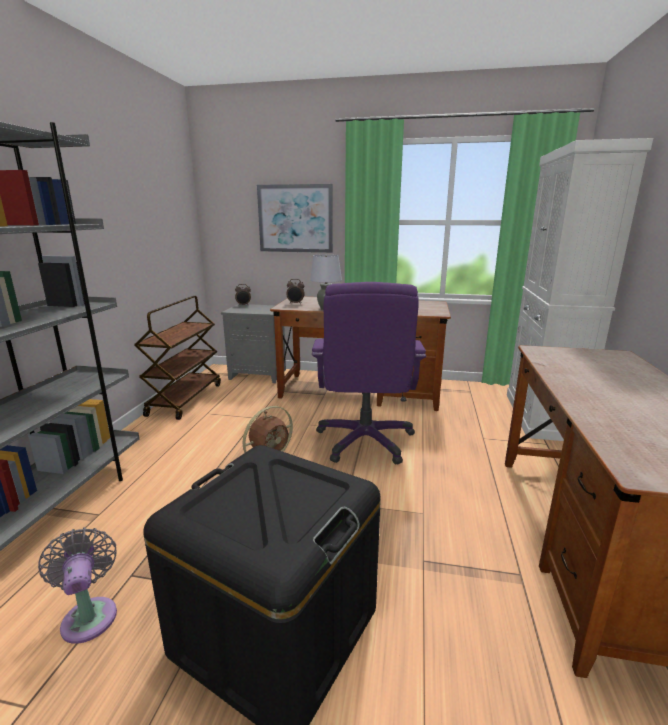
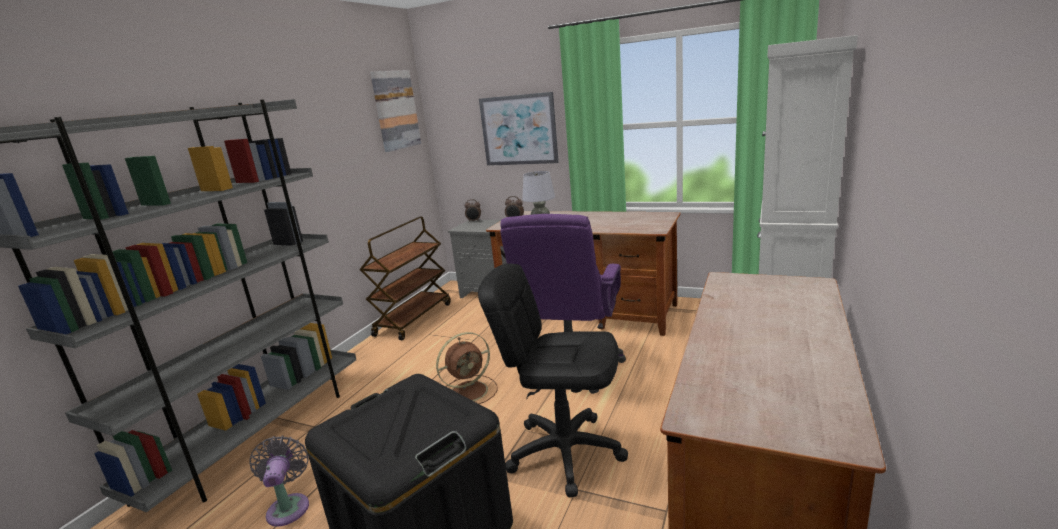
camera: 15 degrees right, 0 degrees up
(171, 185) = (395, 110): none -> picture
(395, 523) = (565, 452): none -> black office chair

